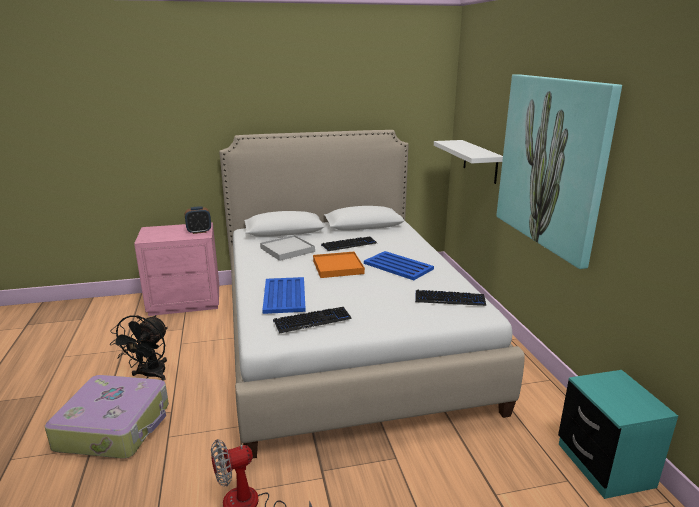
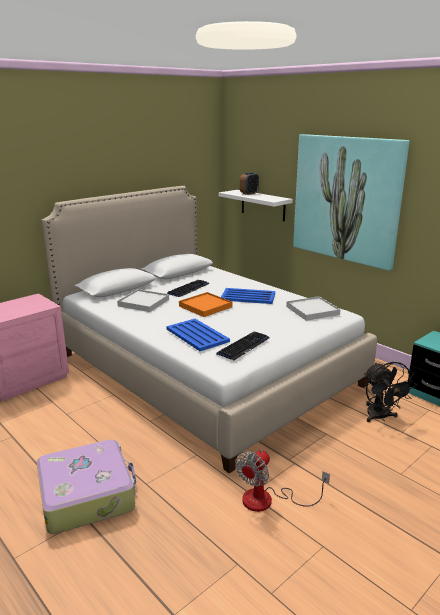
camera: 30 degrees left, 0 degrees up
(150, 375) = (69, 447): black fan -> black fan (380, 417)
(199, 231) = (39, 303): alarm clock -> alarm clock (249, 193)
(449, 299) = (312, 310): keyboard -> white tray

